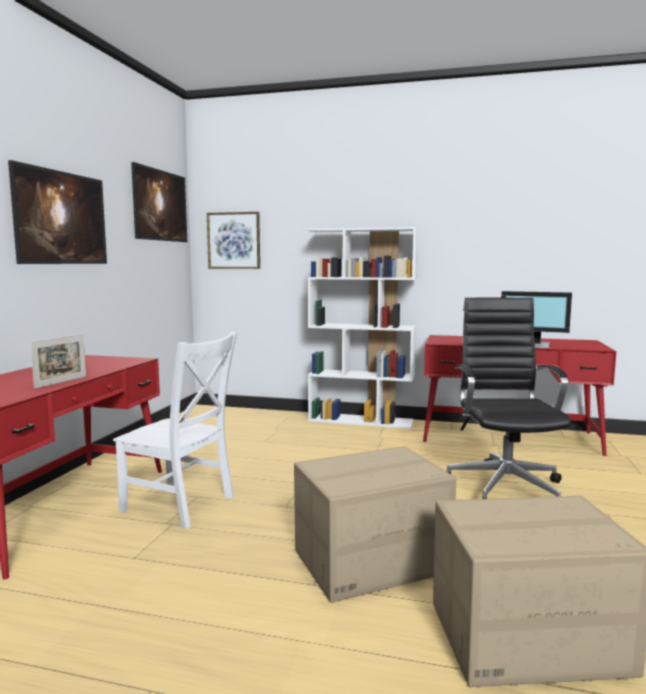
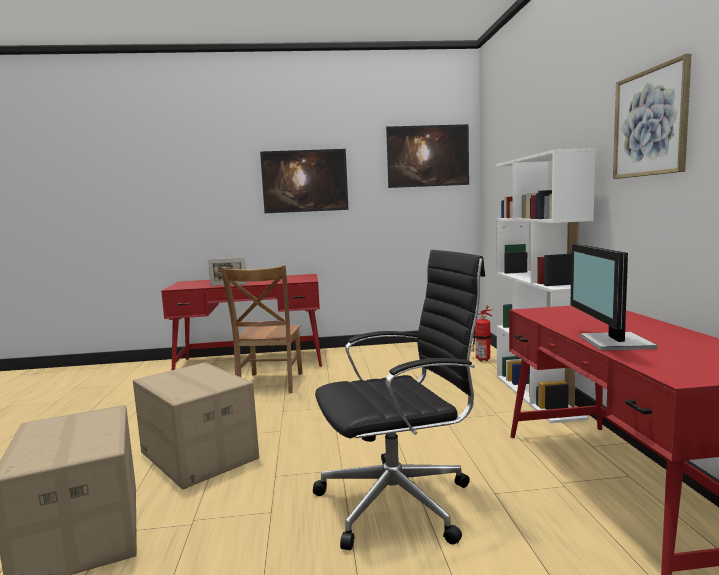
camera: 70 degrees right, 0 degrees up
(181, 505) = (269, 384): white chair -> brown chair
(234, 240) = (495, 180): picture -> picture (650, 123)
(259, 416) = (481, 359): none -> fire extinguisher

